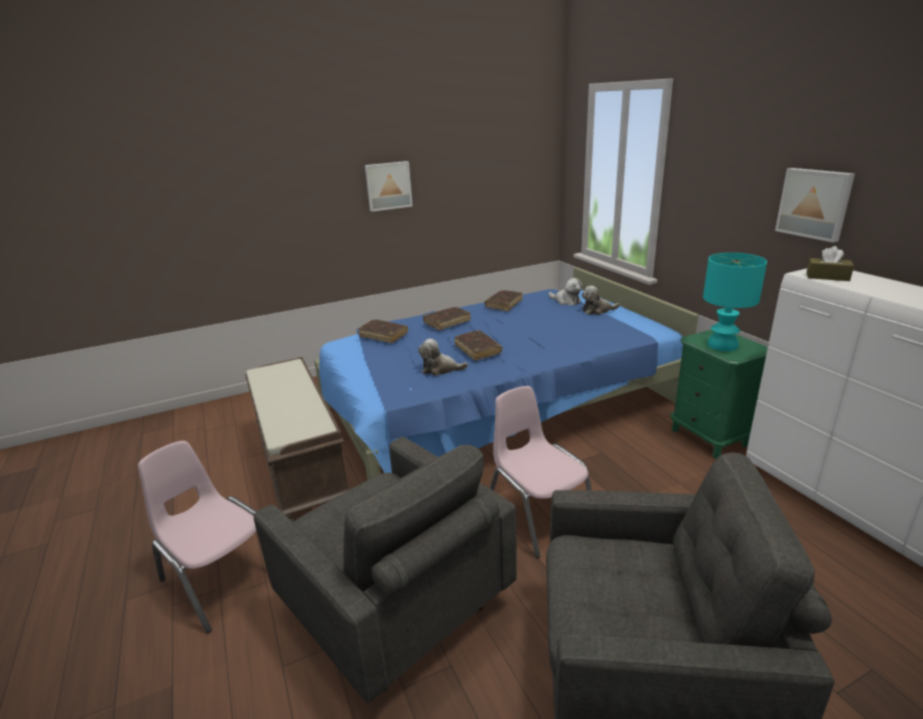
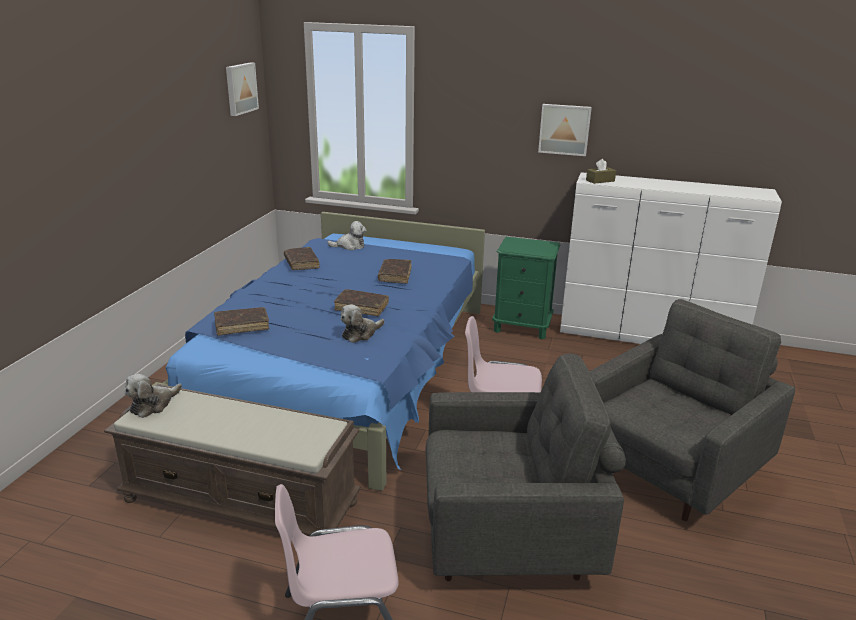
camera: 50 degrees left, 0 degrees up
(388, 186) = (138, 148): picture -> picture (240, 88)
(447, 322) = (283, 294): brown book -> brown book (395, 275)
(597, 310) = (389, 247): plush toy -> plush toy (153, 405)
(723, 345) = (529, 248): turquoise table lamp -> none

